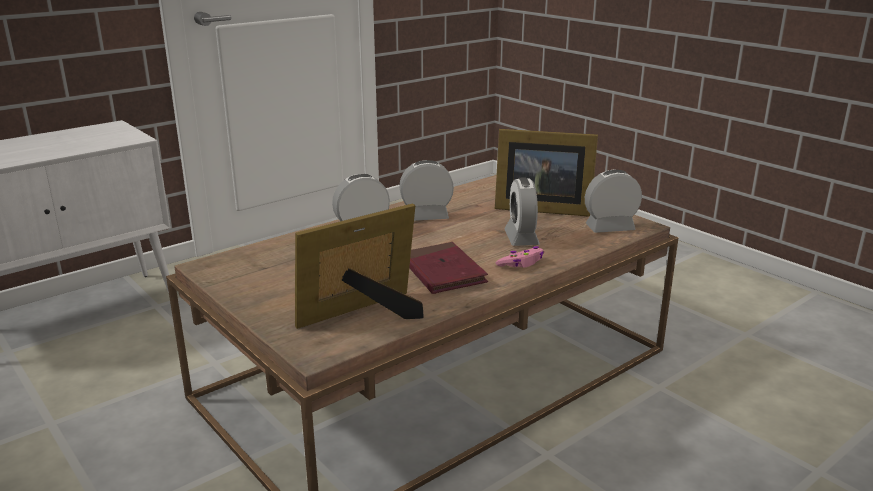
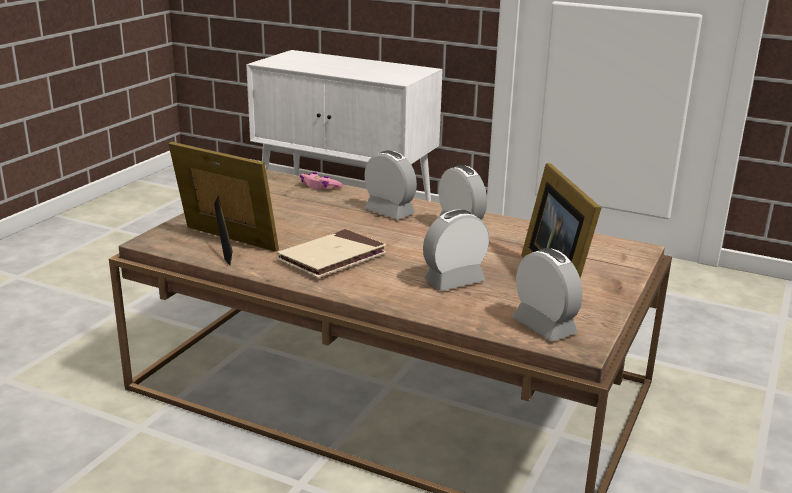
camera: 65 degrees right, 0 degrees up
(442, 272) = (332, 258): red book -> beige book
(521, 263) = (386, 290): pink game controller -> pink game controller (320, 187)

